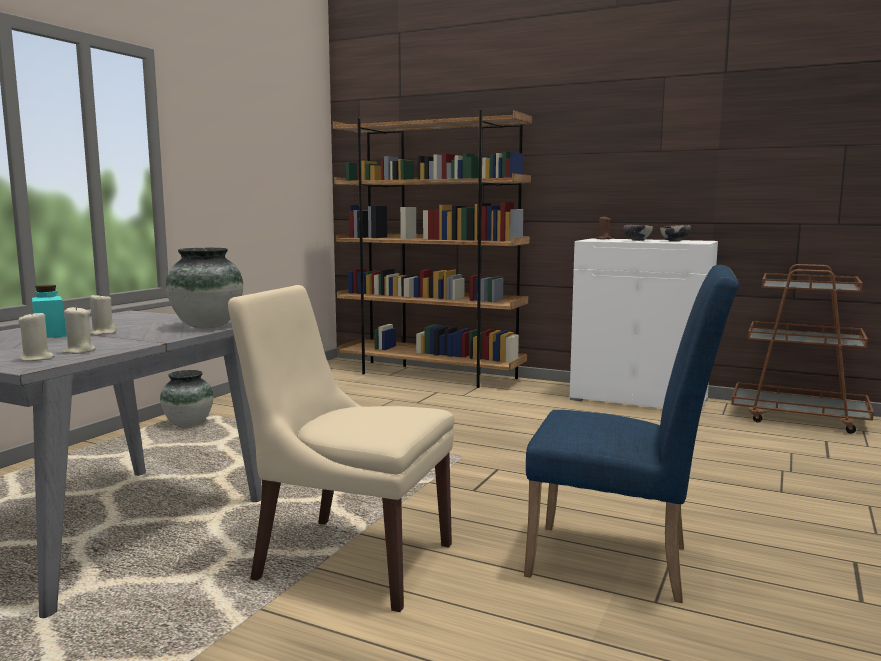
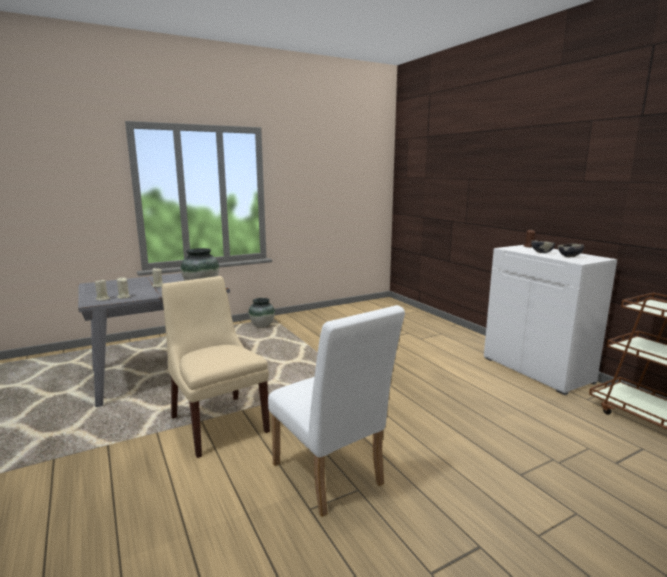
camera: 35 degrees right, 5 degrees up
(50, 335) = (141, 283): turquoise jar -> none
(430, 375) = (423, 319): brown bookcase -> none
(622, 563) = (331, 479): blue chair -> white chair

